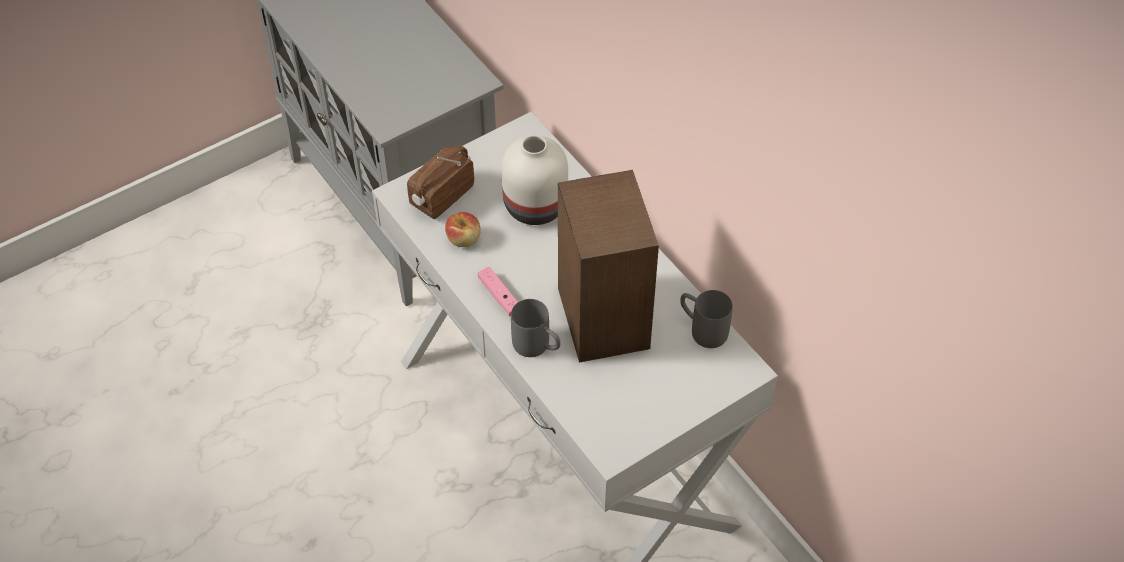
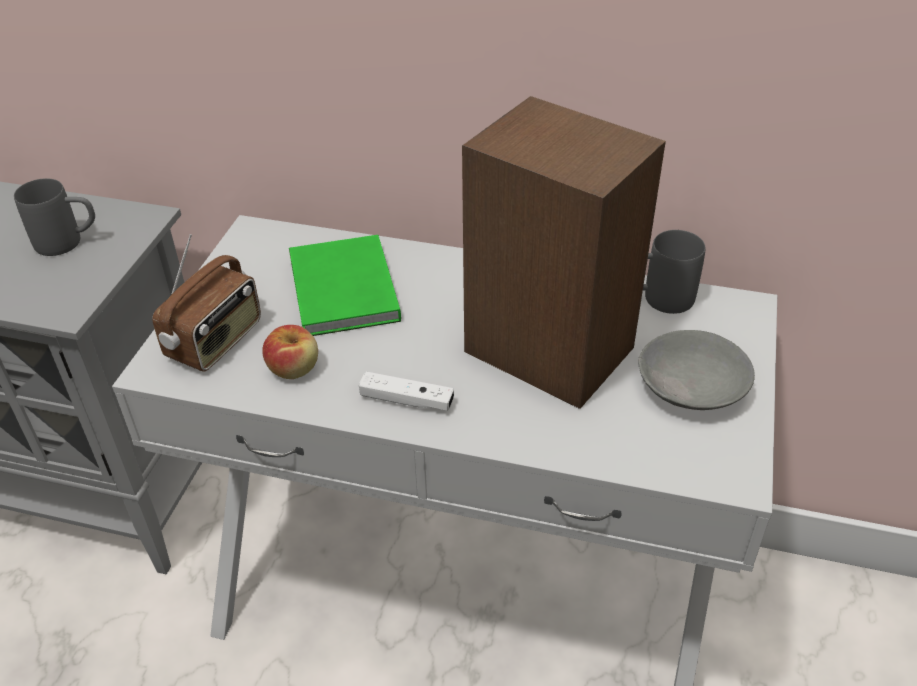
camera: 40 degrees left, 10 degrees down
(441, 196) = (216, 342): radio -> radio turned 150 degrees counterclockwise
(499, 296) = (406, 400): pink game controller -> white game controller
(533, 206) = (342, 292): white vase -> green book
(537, 347) = (515, 424): grey mug -> grey mug (69, 242)
(651, 391) = (689, 386): none -> grey bowl

